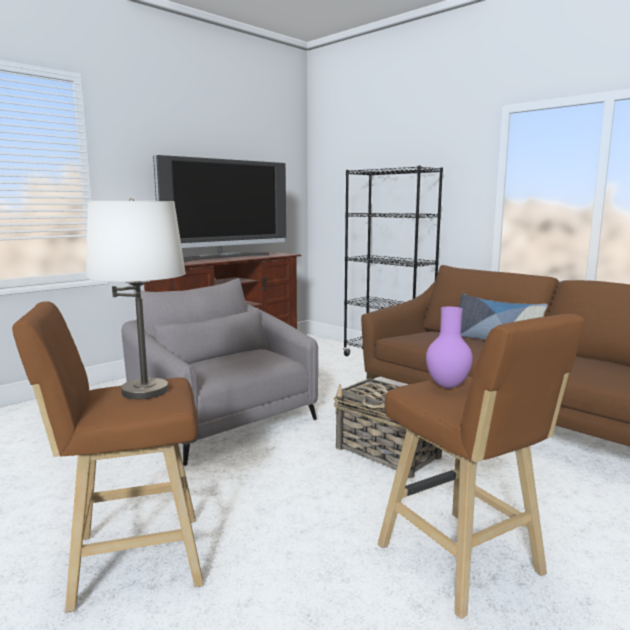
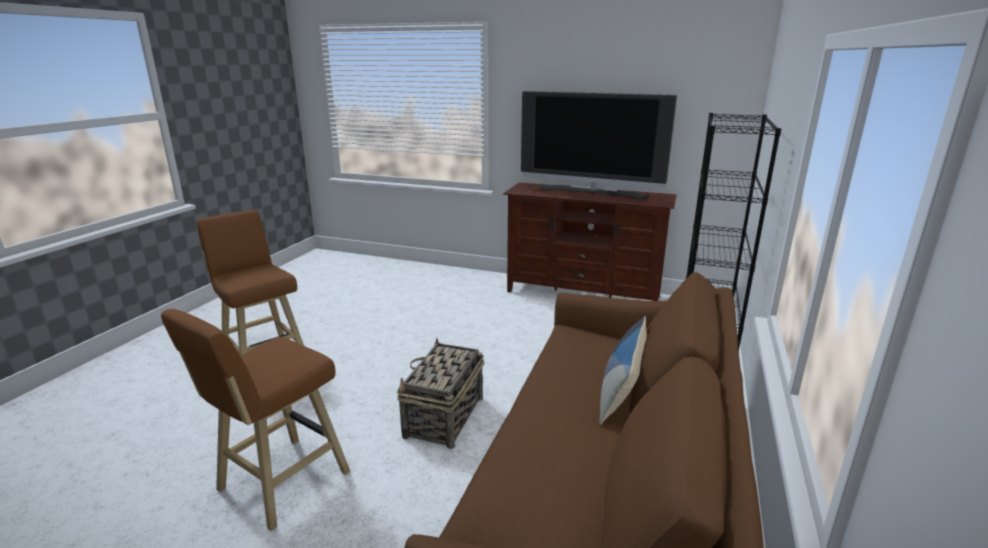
camera: 65 degrees right, 10 degrees up
(145, 391) = (254, 274): white table lamp -> none
(224, 421) = (453, 331): grey armchair -> none
(448, 385) = (281, 353): purple vase -> none

